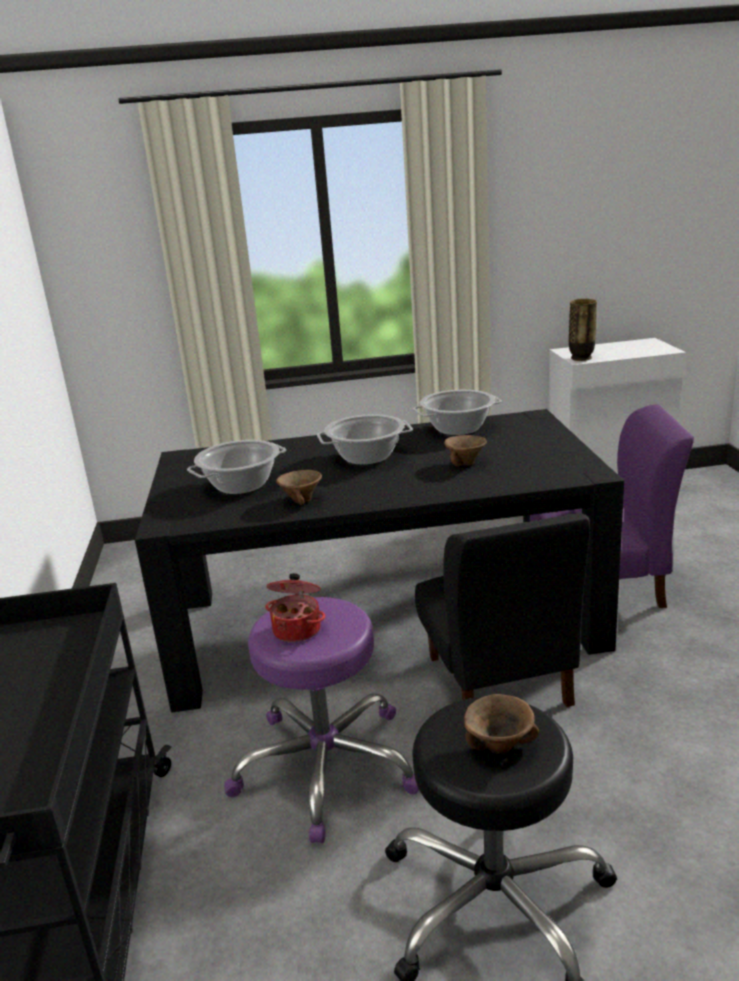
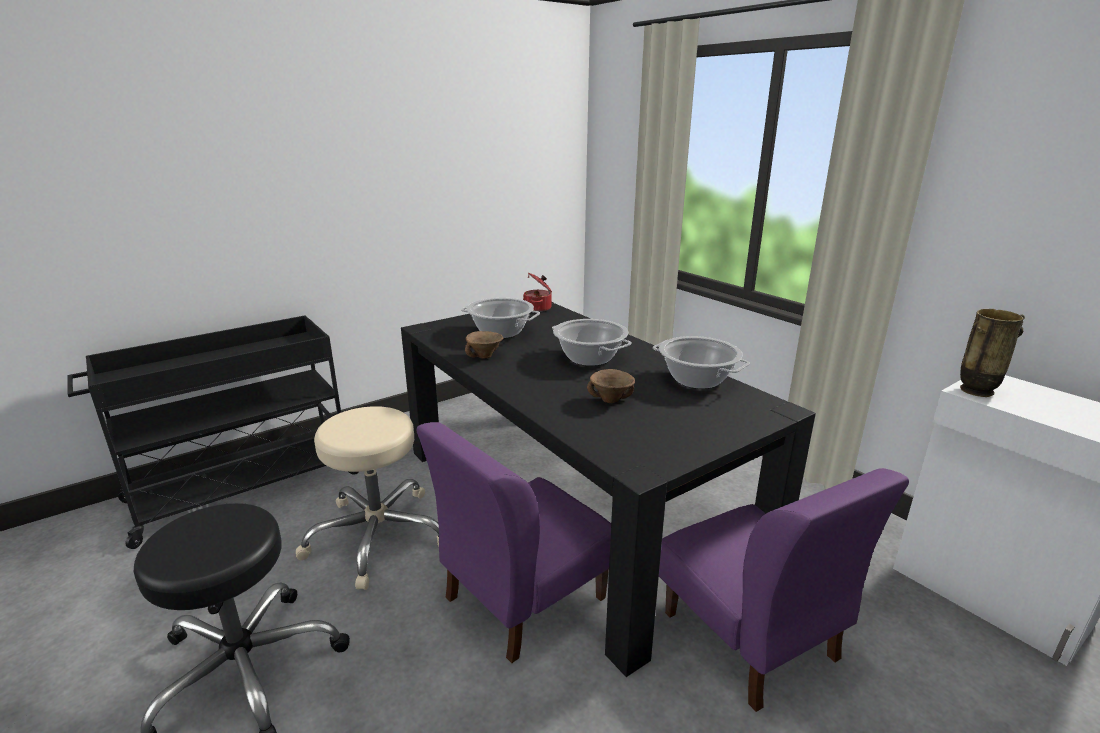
camera: 60 degrees right, 0 degrees up
(298, 629) = (357, 422): cooking pot -> cooking pot (538, 308)
(326, 767) = (377, 536): purple stool -> beige stool
(498, 681) = (523, 597): black chair -> purple chair
(500, 746) = (199, 543): brown bowl -> none

